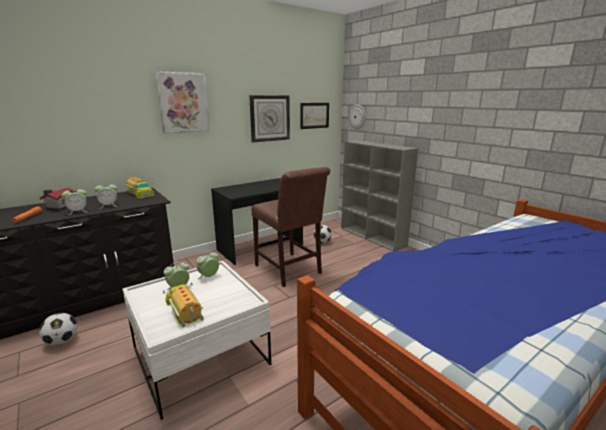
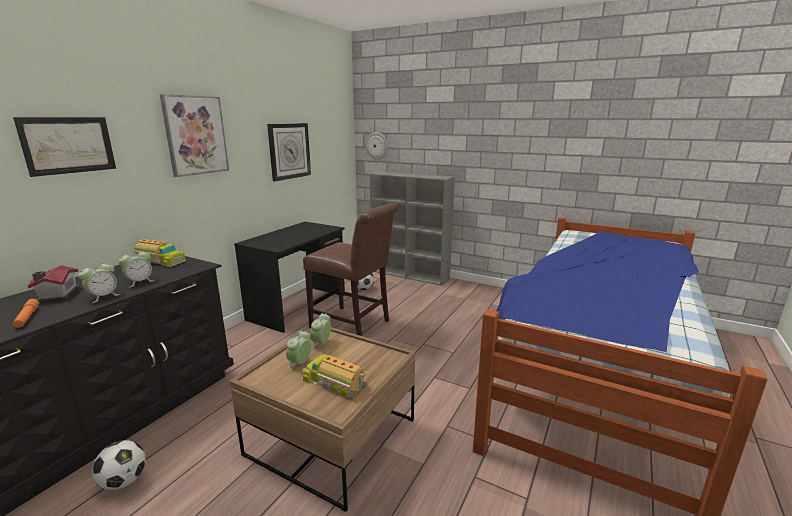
camera: 25 degrees left, 0 degrees up
(200, 356) = (332, 437): white coffee table -> brown coffee table
(314, 115) = (331, 145): picture -> picture (69, 145)

